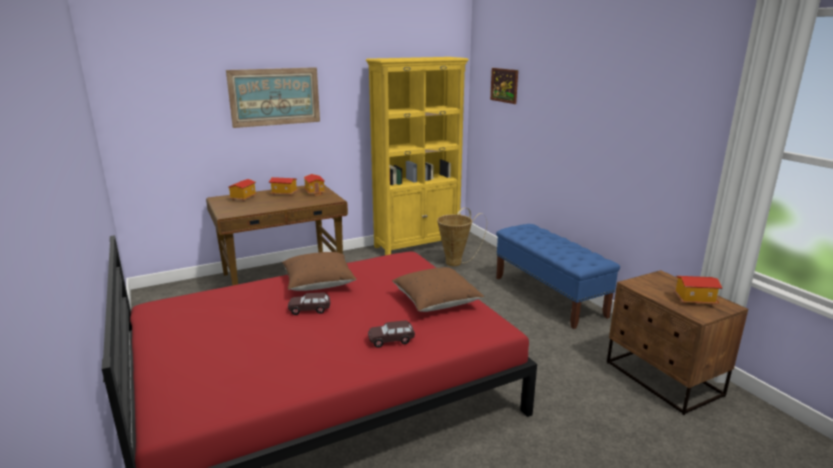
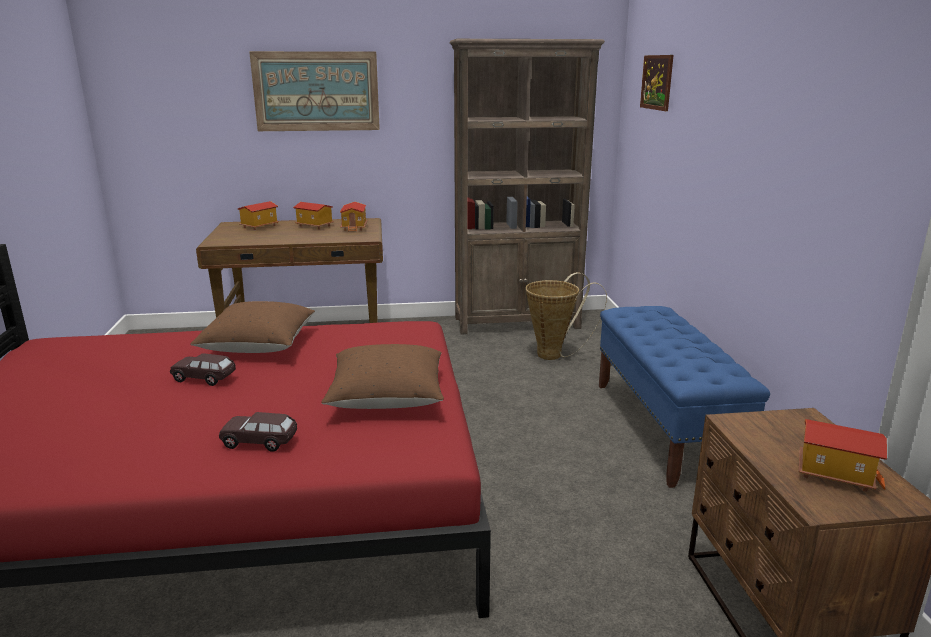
camera: 20 degrees right, 0 degrees up
(417, 245) = (517, 323): yellow bookcase -> brown bookcase

